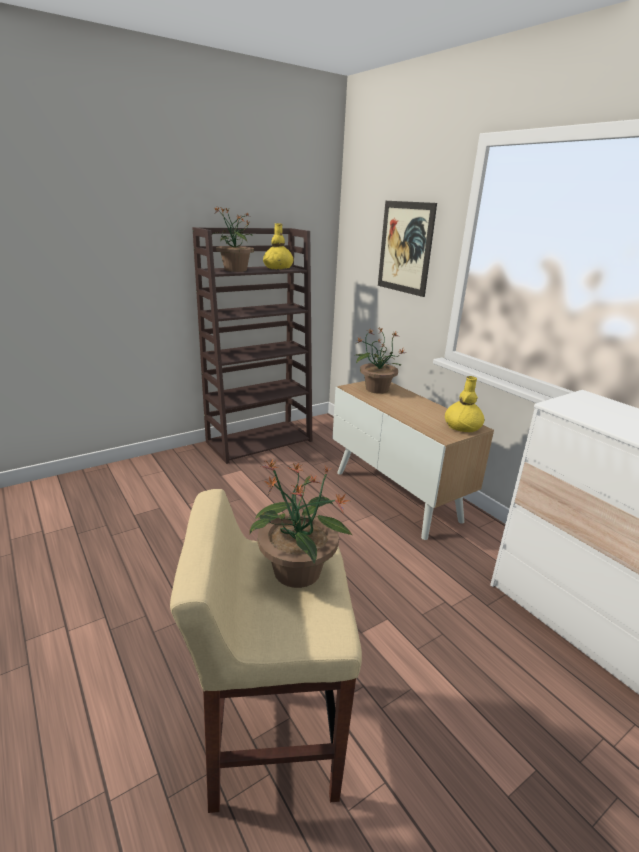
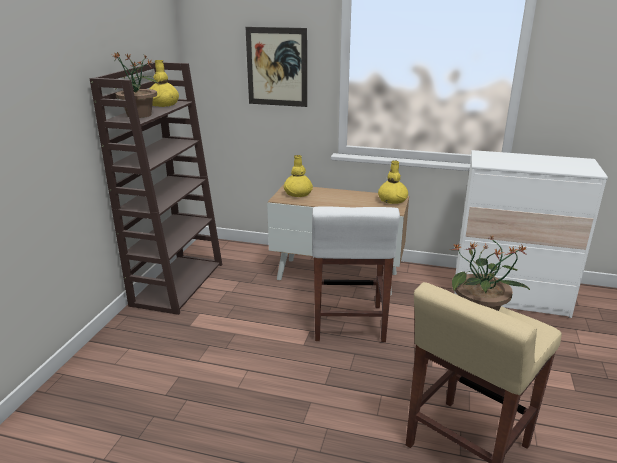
camera: 40 degrees left, 0 degrees up
(341, 542) = (348, 324): none -> white stool
(376, 389) = (298, 194): potted plant -> yellow vase

